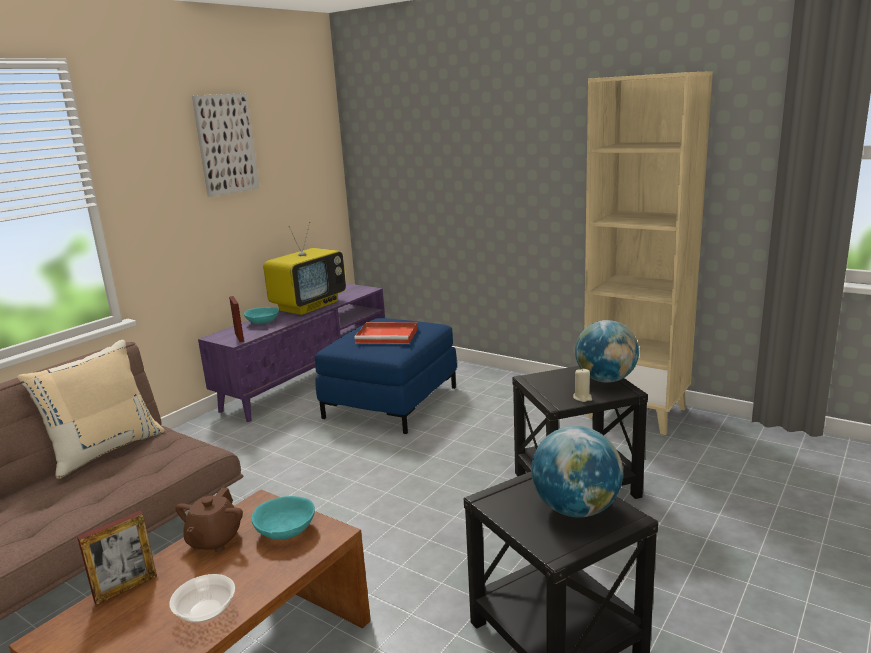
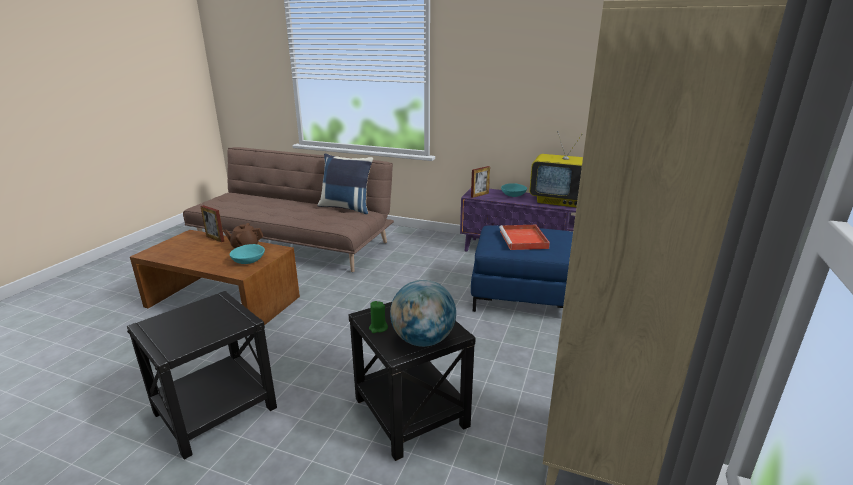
camera: 75 degrees right, 5 degrees up
(105, 450) = (347, 207): beige pillow -> blue pillow
(205, 611) = (190, 257): bowl -> none
(226, 144) = (534, 56): picture -> none
(576, 509) = (190, 330): globe -> none
(582, 398) = (378, 328): beige candle -> green candle

